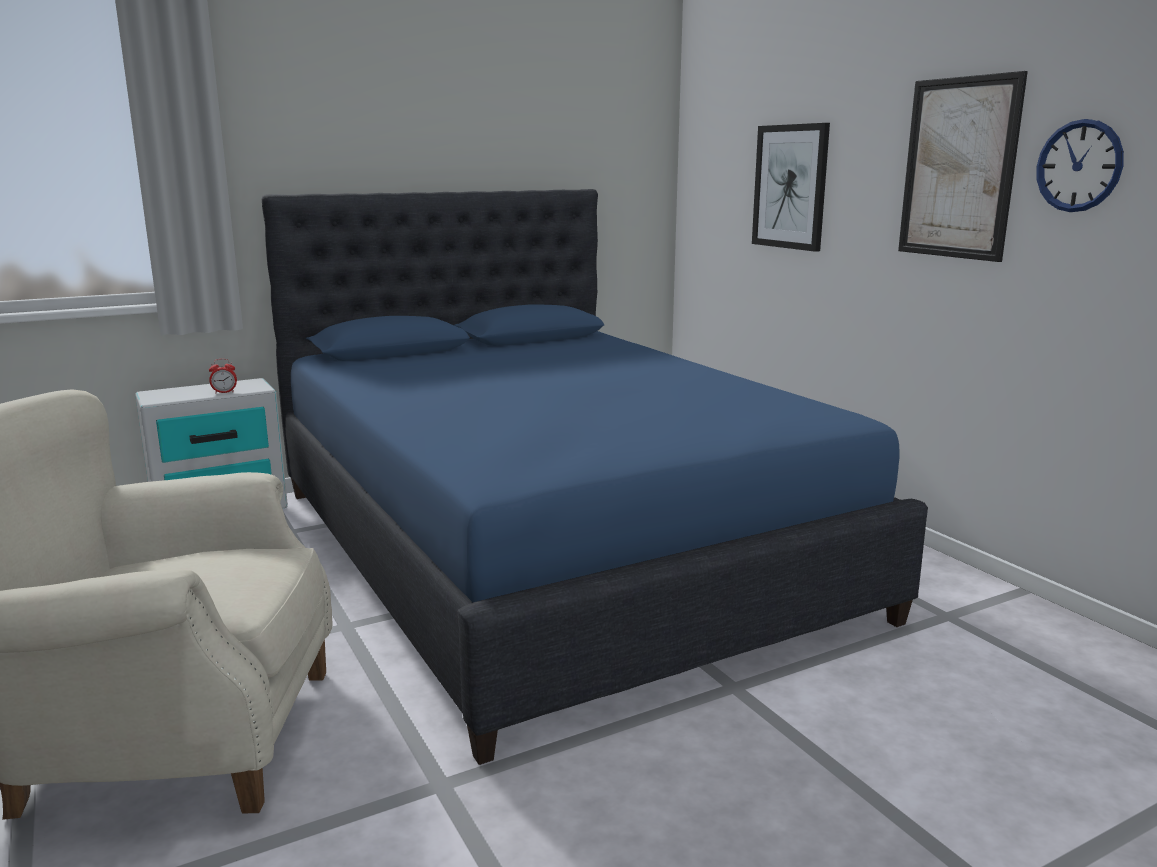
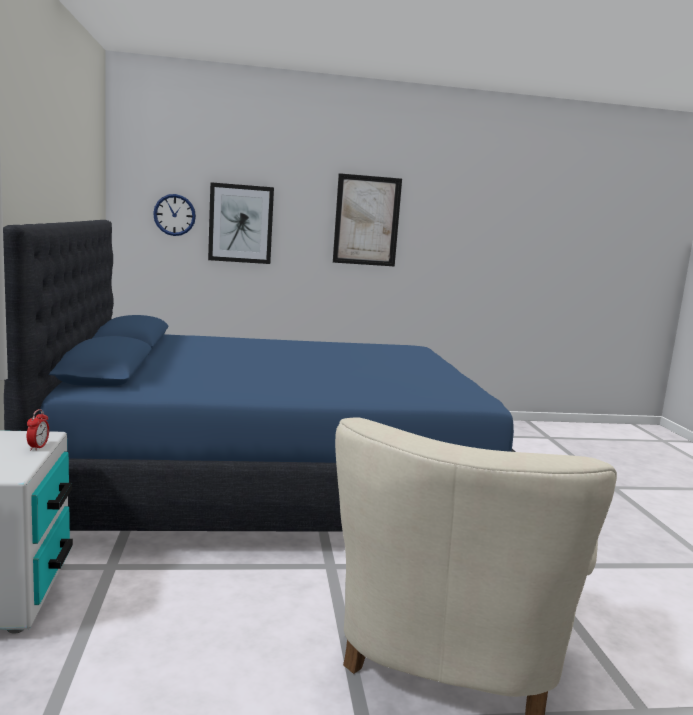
camera: 70 degrees left, 5 degrees down
(1079, 166) = (429, 223): wall clock -> wall clock (174, 215)

